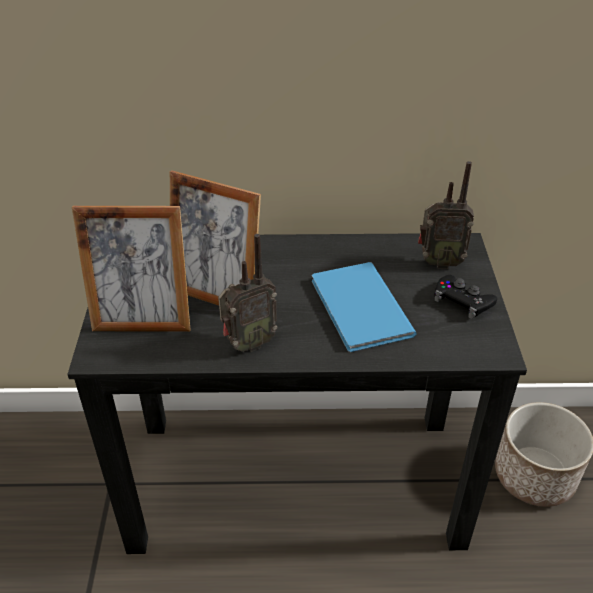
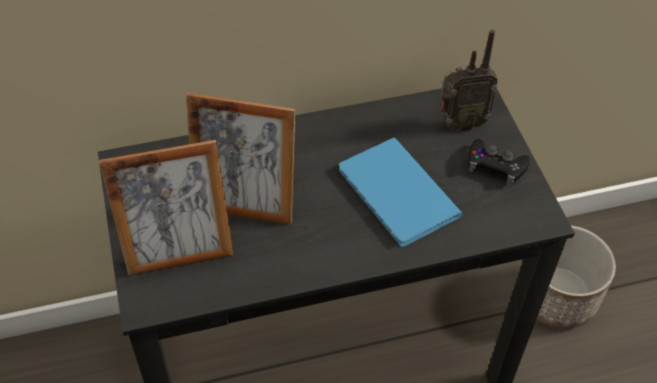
camera: 15 degrees left, 10 degrees up
(247, 344) = (298, 258): radio -> none

